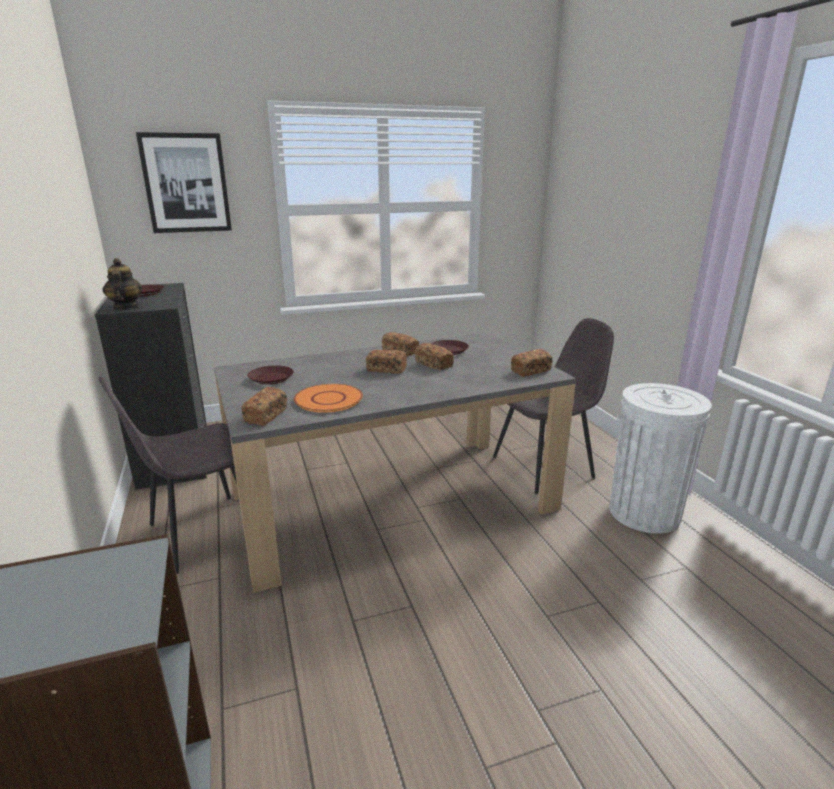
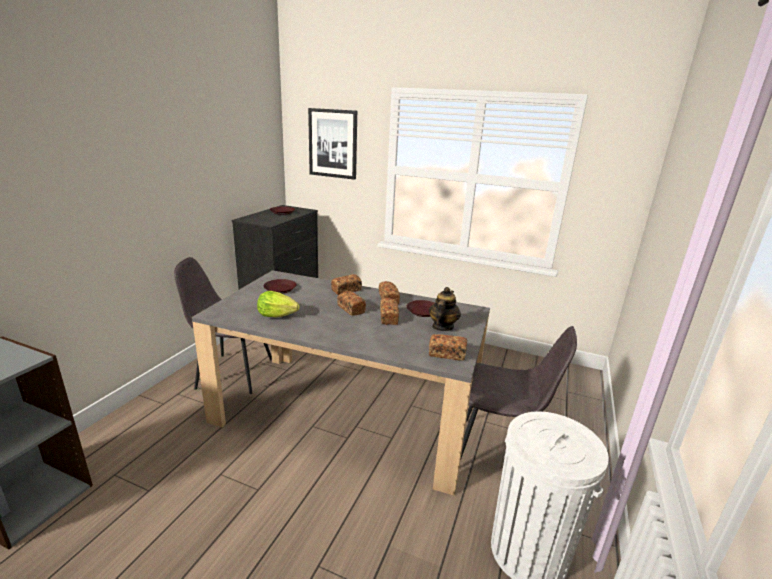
camera: 40 degrees right, 0 degrees up
(126, 307) = (253, 219): teapot -> teapot (442, 327)
(266, 416) = (229, 311): bread -> bread (346, 290)
(328, 399) = (276, 315): orange plate -> lettuce

